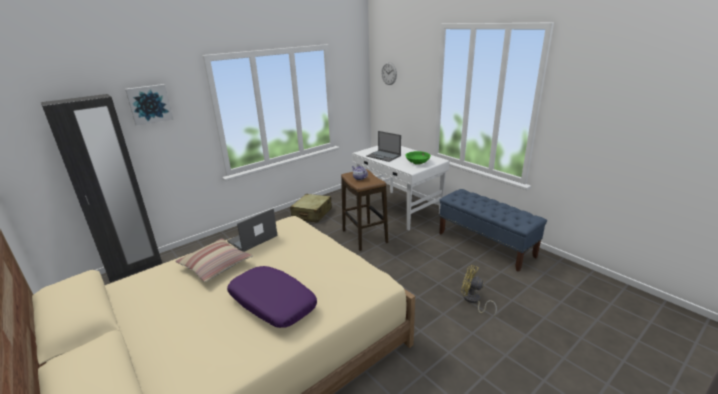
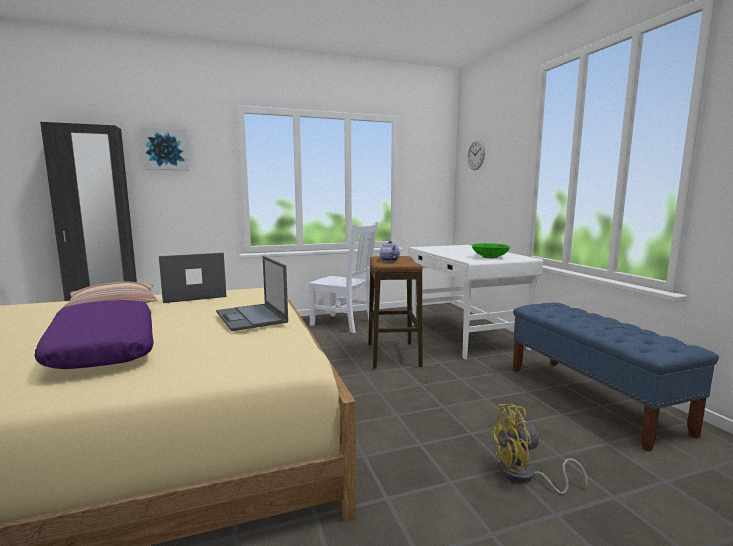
camera: 20 degrees right, 15 degrees down
(312, 214) = (344, 324): beige suitcase -> white chair
(384, 156) = (447, 251): laptop -> laptop (251, 317)
(473, 300) = (524, 476): yellow fan -> yellow fan turned 60 degrees counterclockwise

